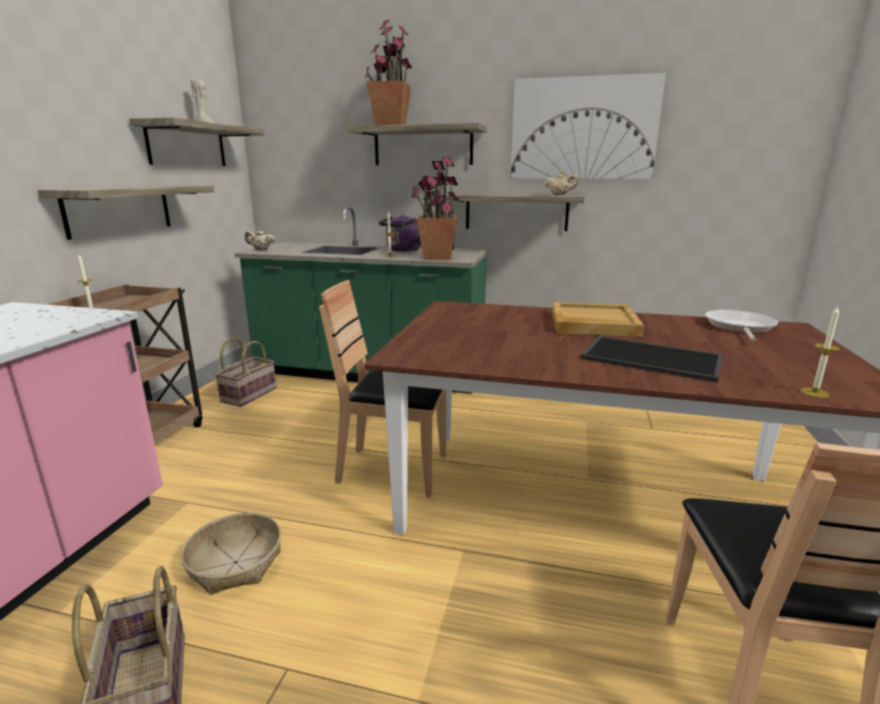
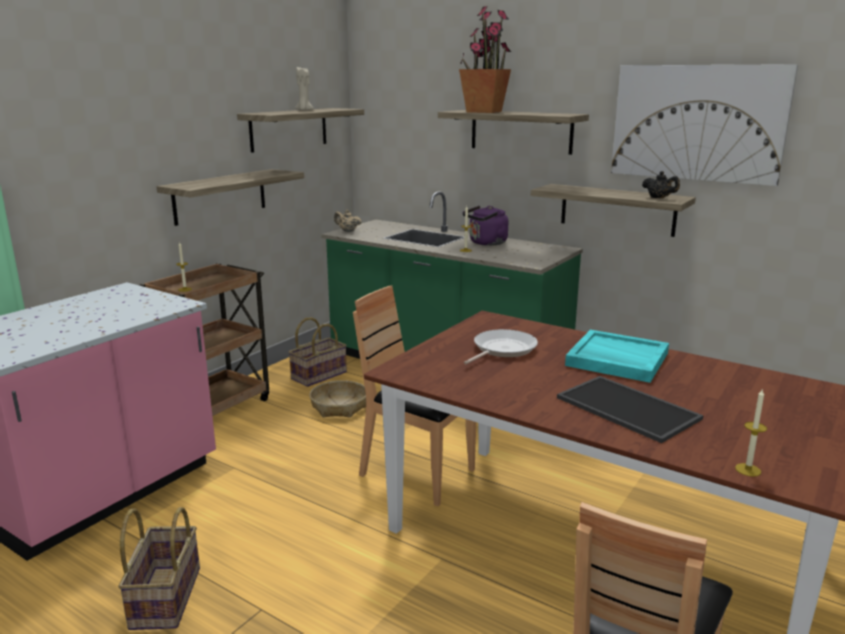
camera: 20 degrees right, 0 degrees up
(235, 562) = (253, 524): basket -> basket (339, 406)
(437, 257) = (512, 258): potted plant -> none
(560, 195) = (659, 198): beige teapot -> black teapot
(593, 323) = (616, 359): beige tray -> turquoise tray
(739, 327) = (779, 386): frying pan -> frying pan (502, 349)

